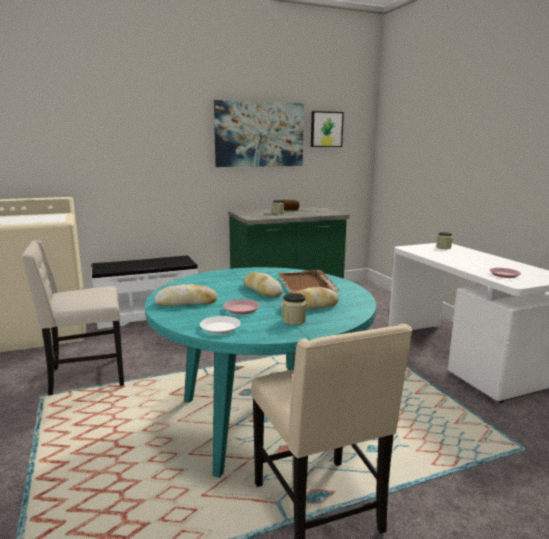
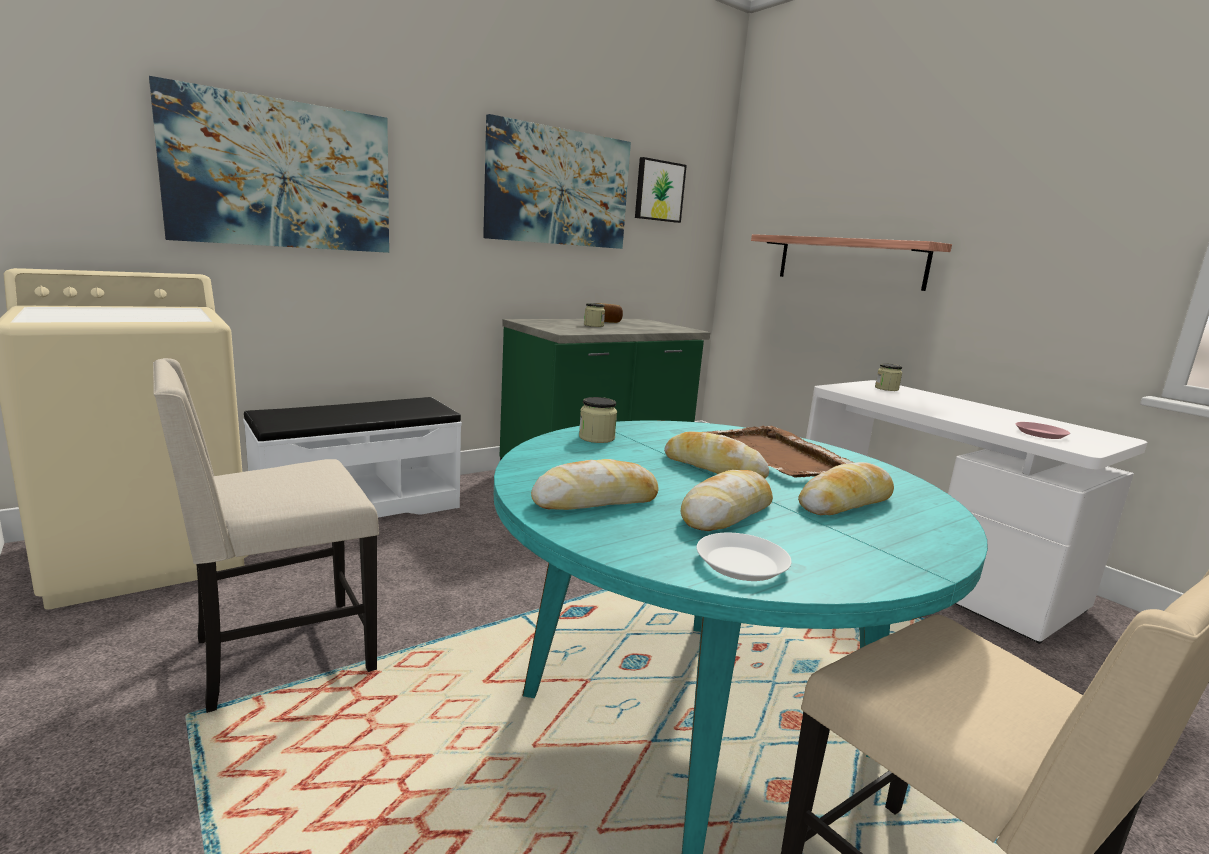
camera: 15 degrees left, 0 degrees up
(106, 144) = (282, 175): none -> picture
(241, 309) = (727, 513): pink plate -> bread
(294, 320) = (860, 535): jar -> jar (596, 438)
(438, 167) = (849, 261): none -> shelf

